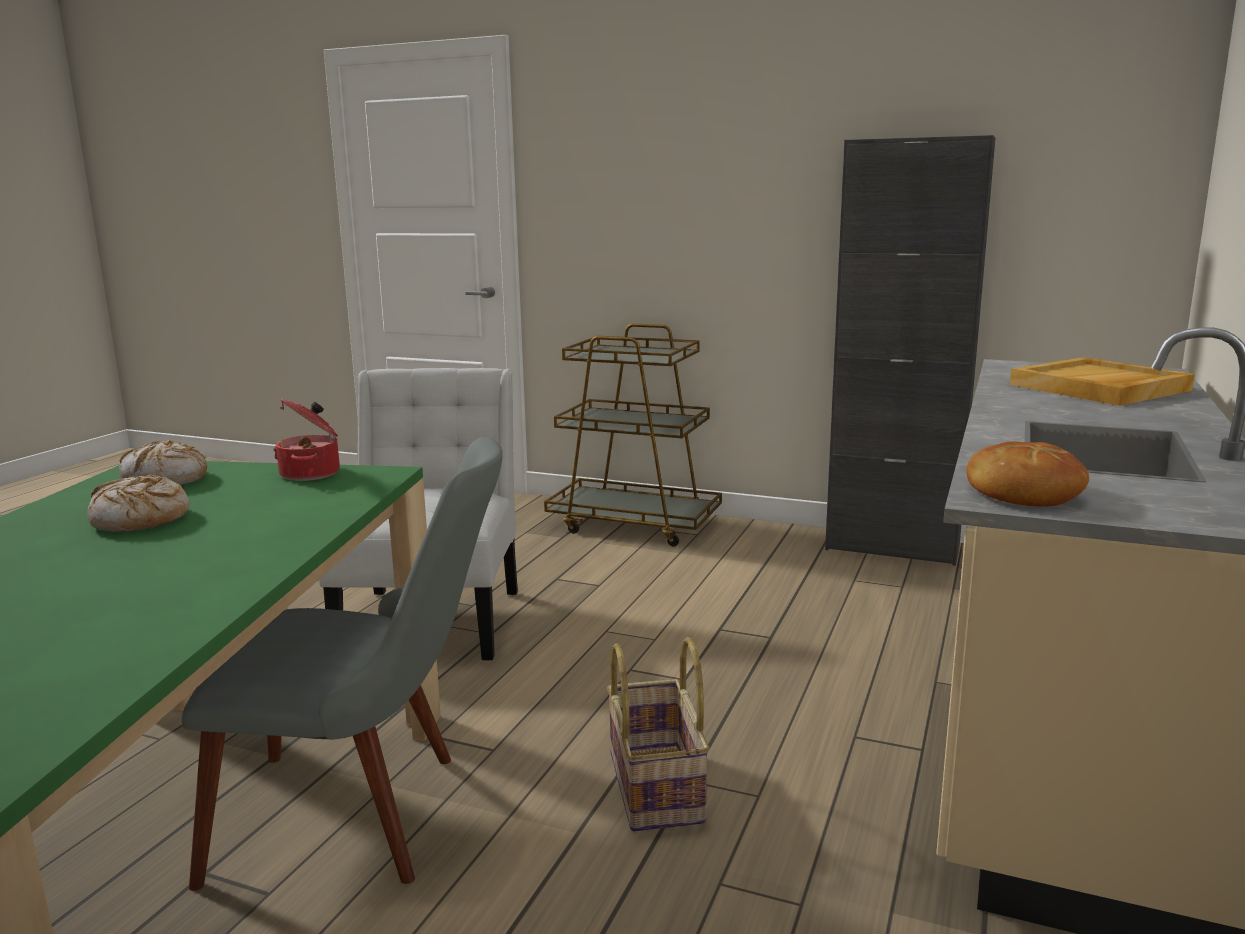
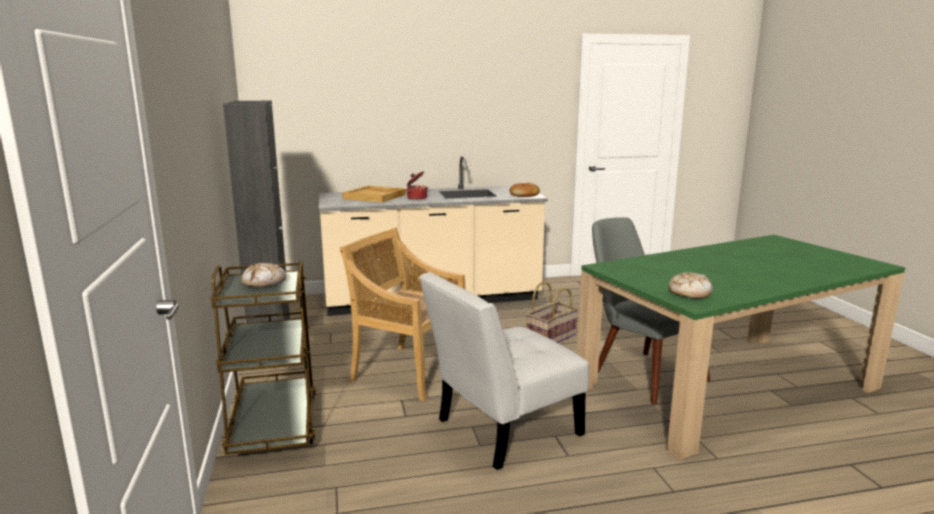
camera: 125 degrees left, 0 degrees up
(140, 520) = (713, 277): bread -> bread (264, 282)
(312, 473) = (626, 275): cooking pot -> cooking pot (416, 198)
(675, 606) = (408, 372): none -> beige chair

